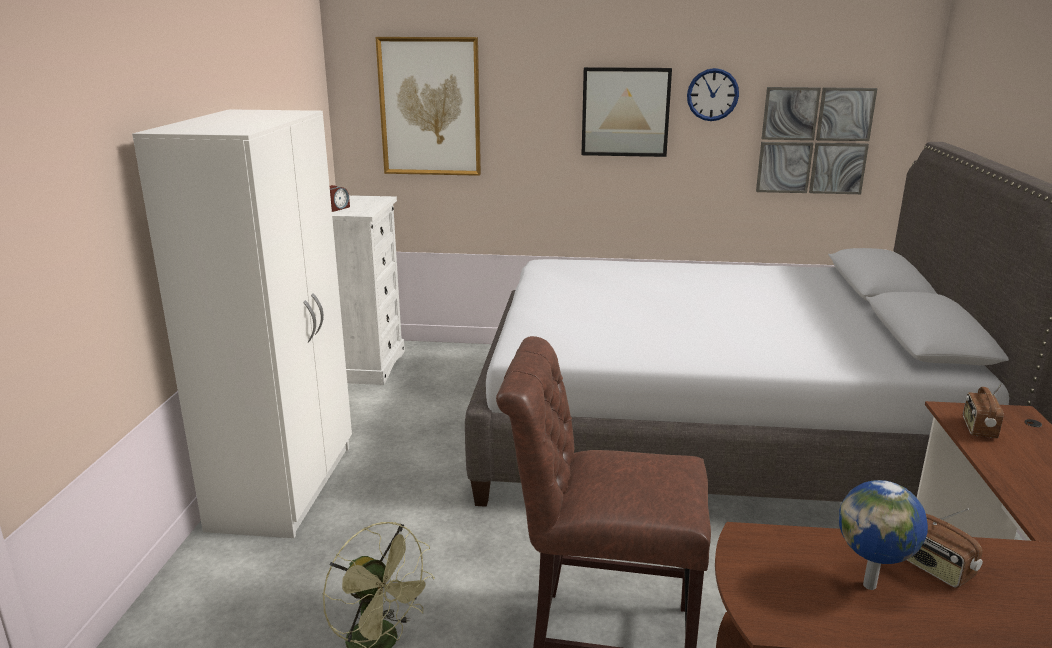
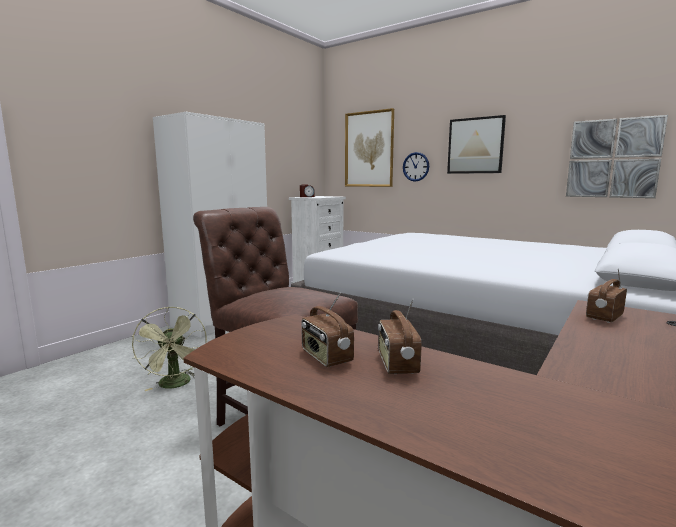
camera: 30 degrees right, 10 degrees down
(712, 94) = (533, 130): wall clock -> wall clock (416, 166)
(871, 585) = (325, 357): globe -> radio

